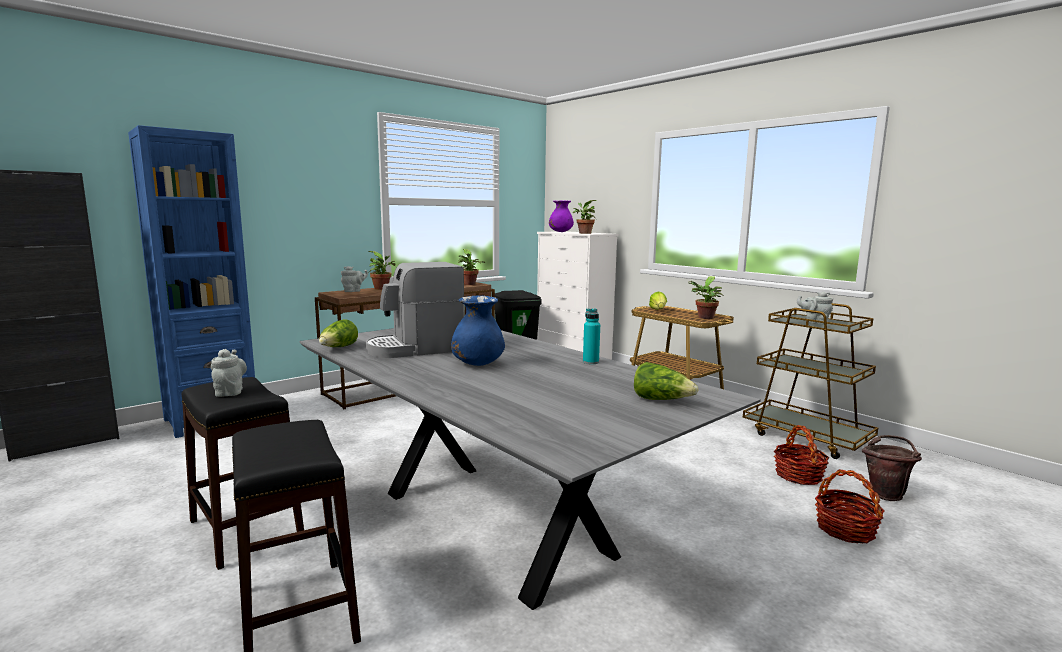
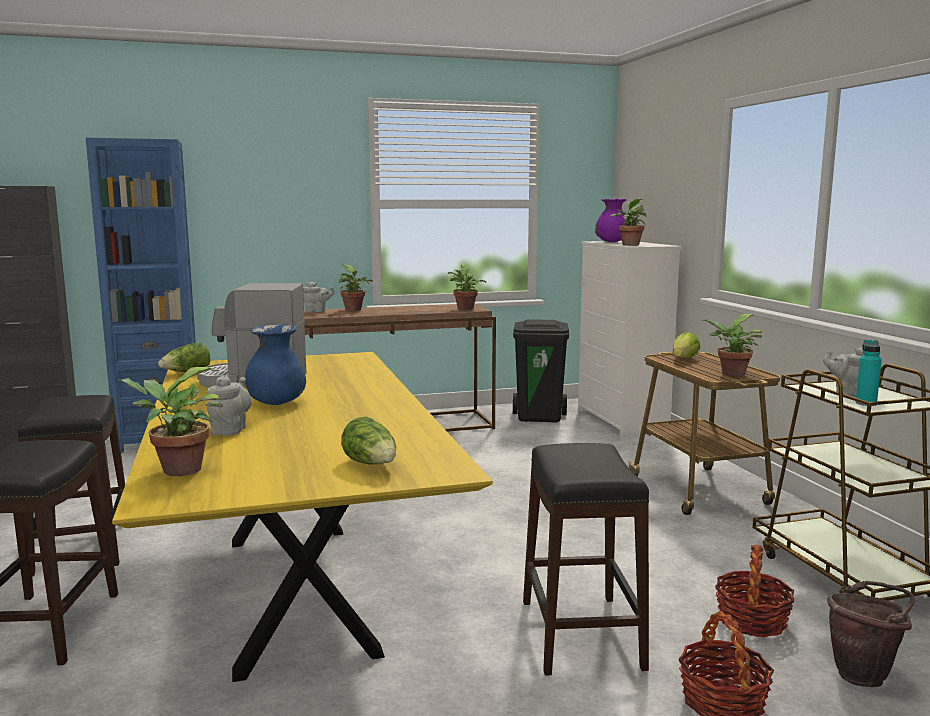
camera: 25 degrees right, 0 degrees up
(230, 392) = (67, 407): grey teapot -> grey teapot (230, 430)
(492, 521) = (297, 589): grey dining table -> yellow dining table
(527, 428) = (176, 471): none -> potted plant
(590, 362) = (398, 414): turquoise bottle -> turquoise bottle (866, 403)
(721, 506) = (581, 633): none -> black stool

